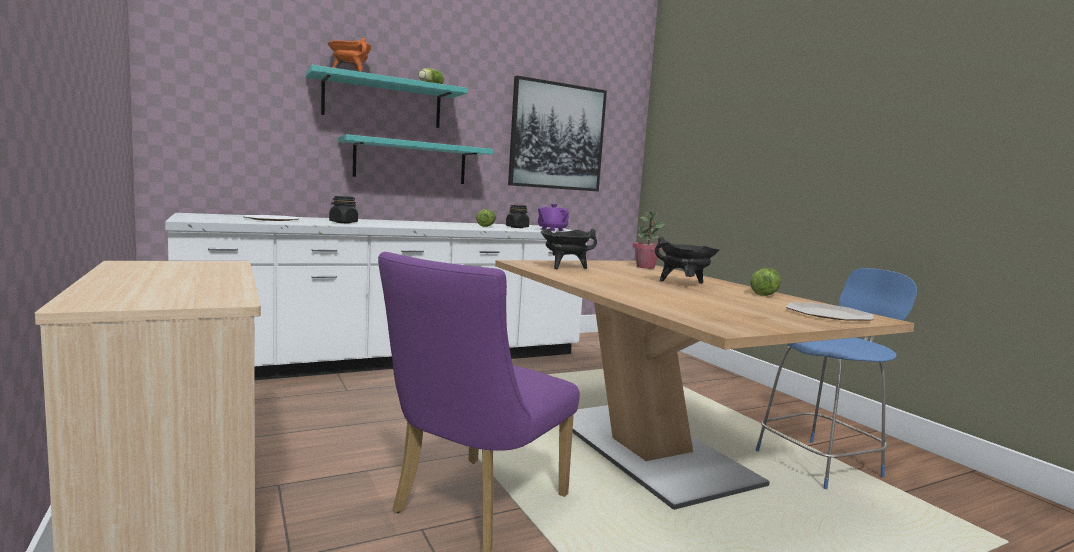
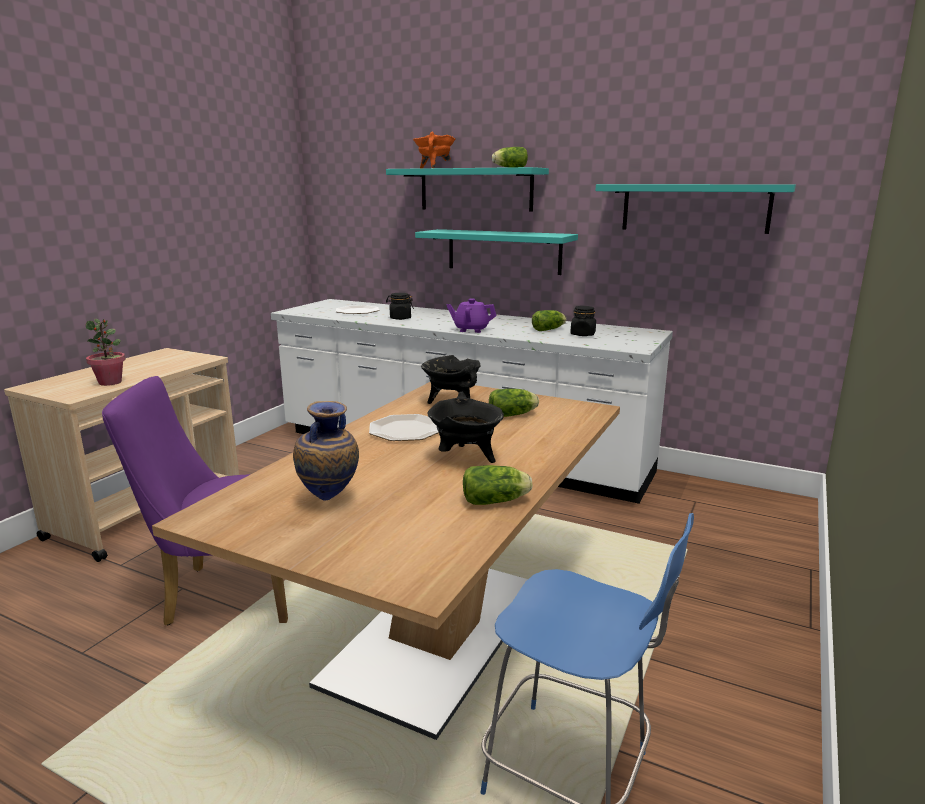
camera: 55 degrees right, 10 degrees up
(552, 230) = (611, 343): purple teapot -> purple teapot (471, 330)
(557, 136) = (694, 208): picture -> turquoise shelf
(616, 268) = (514, 415): none -> lettuce
(645, 267) = (564, 420): potted plant -> potted plant (110, 382)
(728, 308) = (329, 501): none -> vase
(829, 314) = (393, 554): plate -> plate (406, 430)

